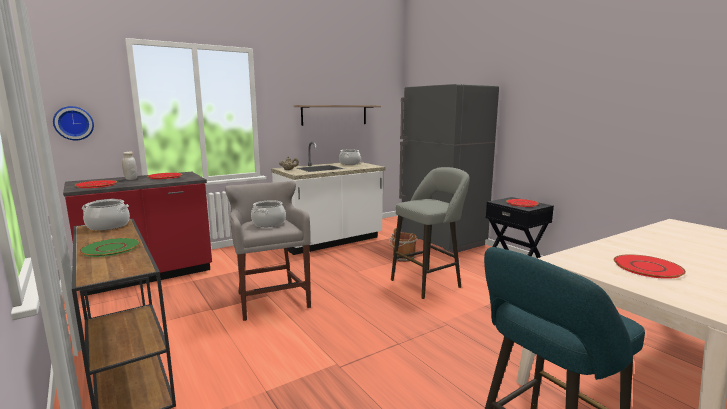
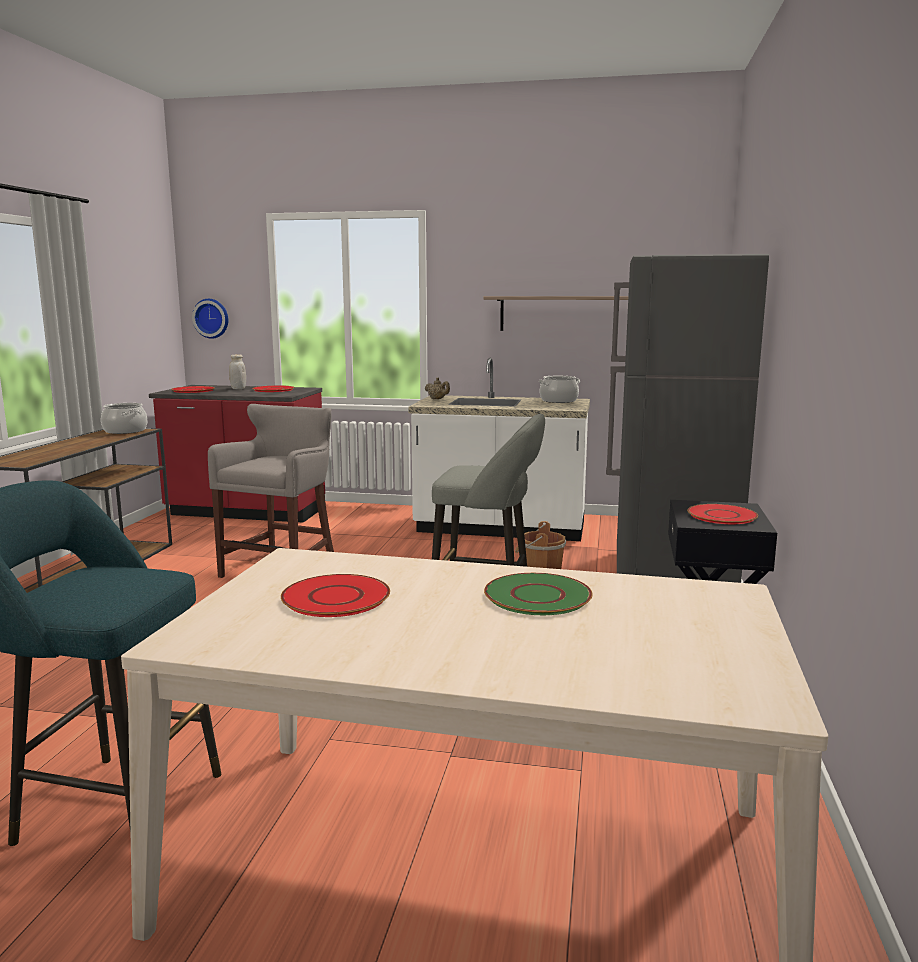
camera: 45 degrees right, 0 degrees up
(110, 248) = (65, 447): green plate -> green plate (537, 596)
(268, 223) = (275, 460): cooking pot -> none

